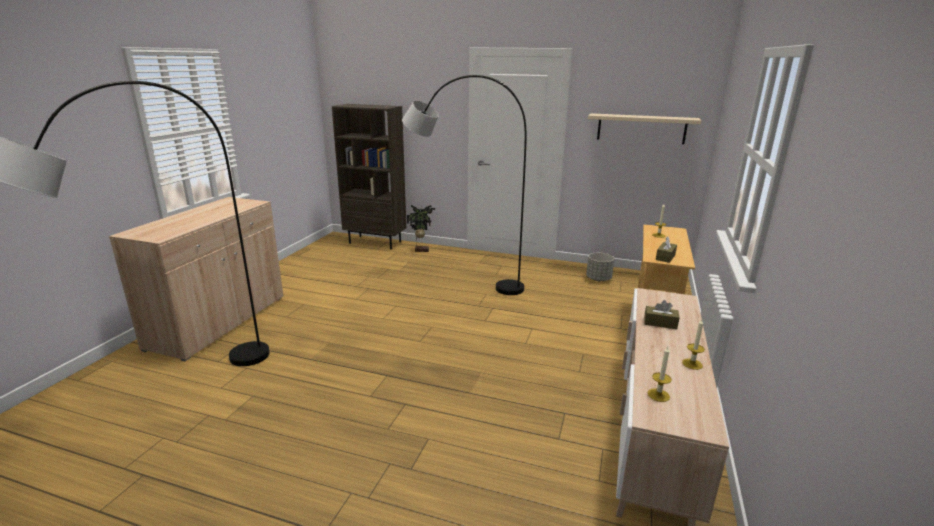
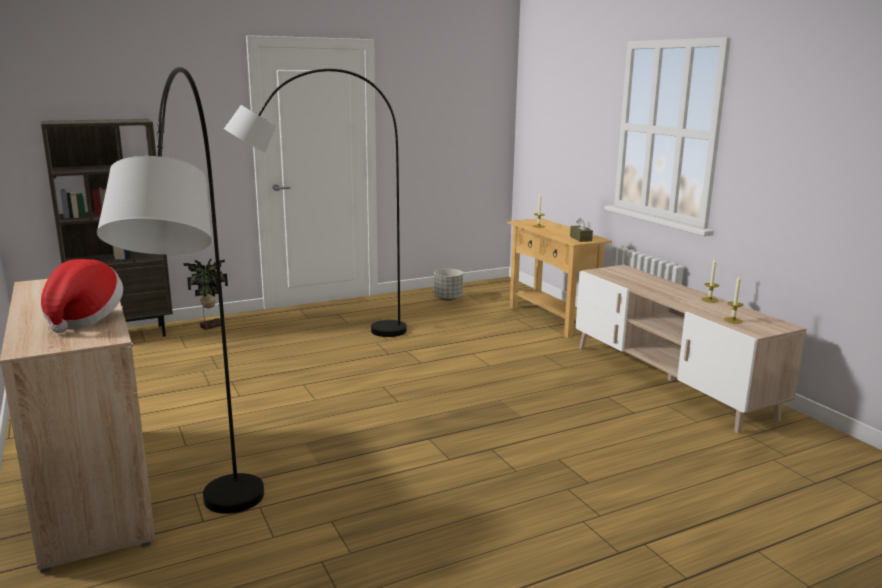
camera: 45 degrees left, 5 degrees down
(184, 224) = (83, 319): none -> hat
(641, 128) = (451, 126): beige shelf -> none
(660, 323) = (645, 285): brown tissue box -> none

